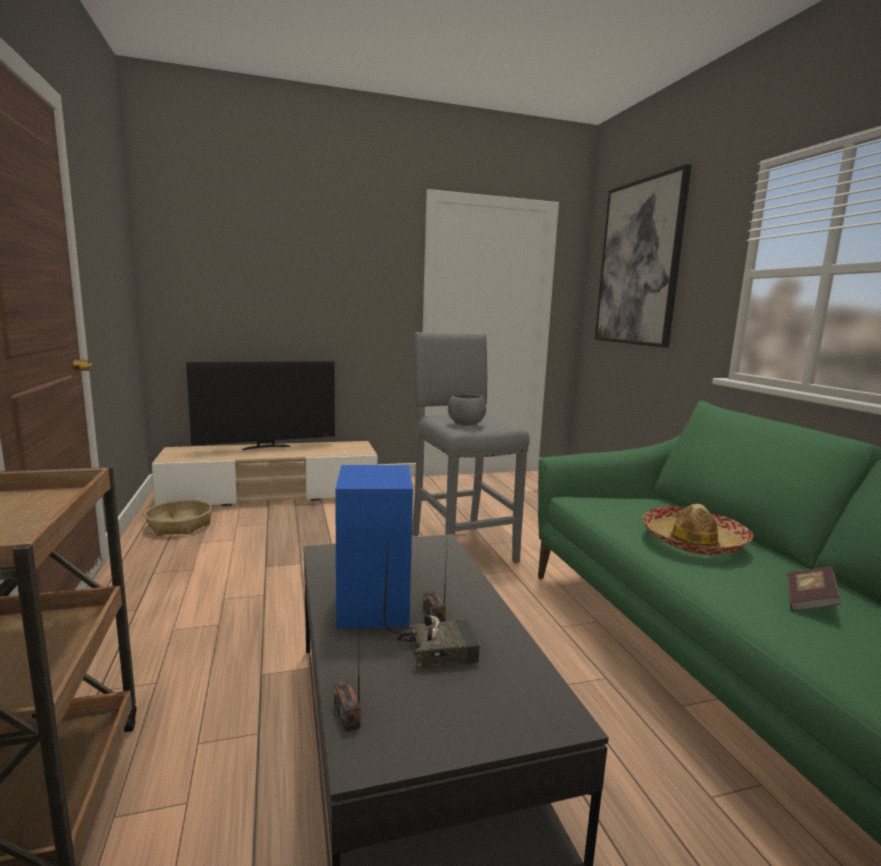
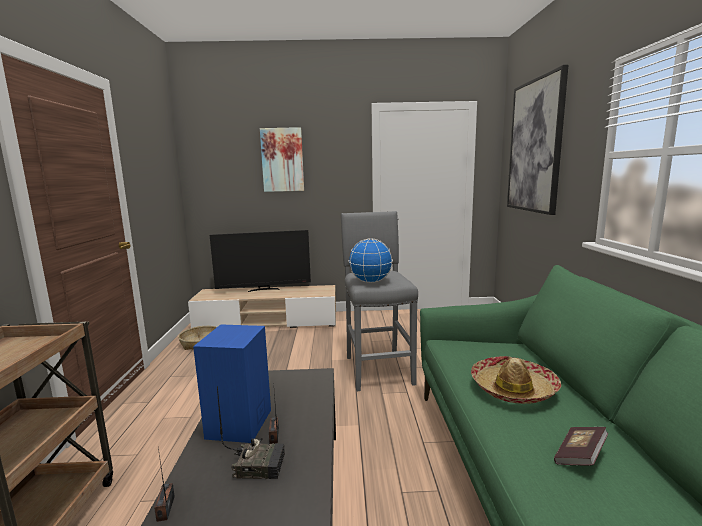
camera: 15 degrees right, 0 degrees up
(298, 257) = (282, 160): none -> picture
(466, 424) = (371, 282): grey bowl -> globe

